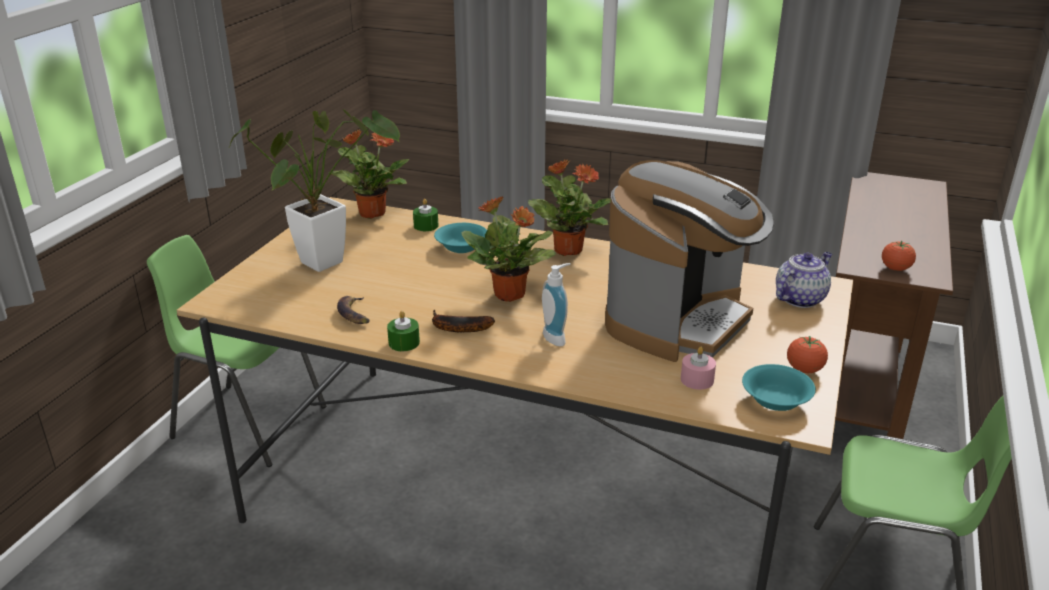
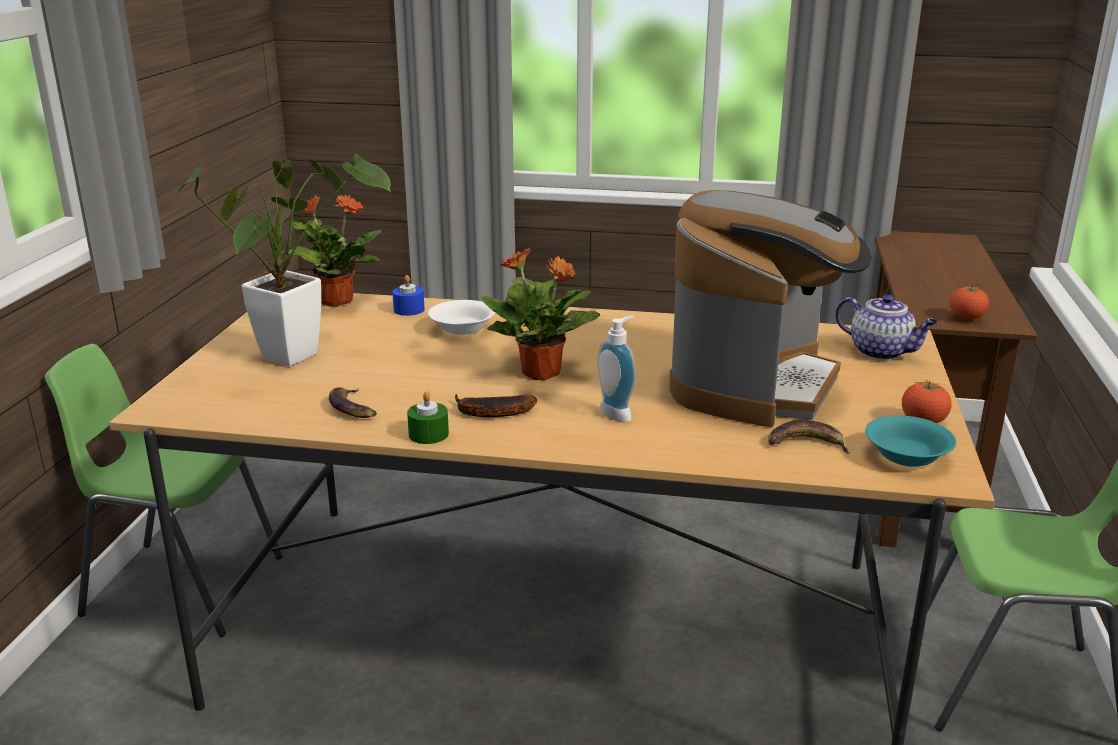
camera: 10 degrees left, 5 degrees down
(426, 226) = (409, 310): green candle -> blue candle
(462, 248) = (462, 329): turquoise bowl -> white bowl
(567, 249) = (591, 322): potted plant -> none
(697, 380) = (805, 443): pink candle -> banana
(800, 298) = (882, 352): teapot -> teapot turned 90 degrees clockwise

